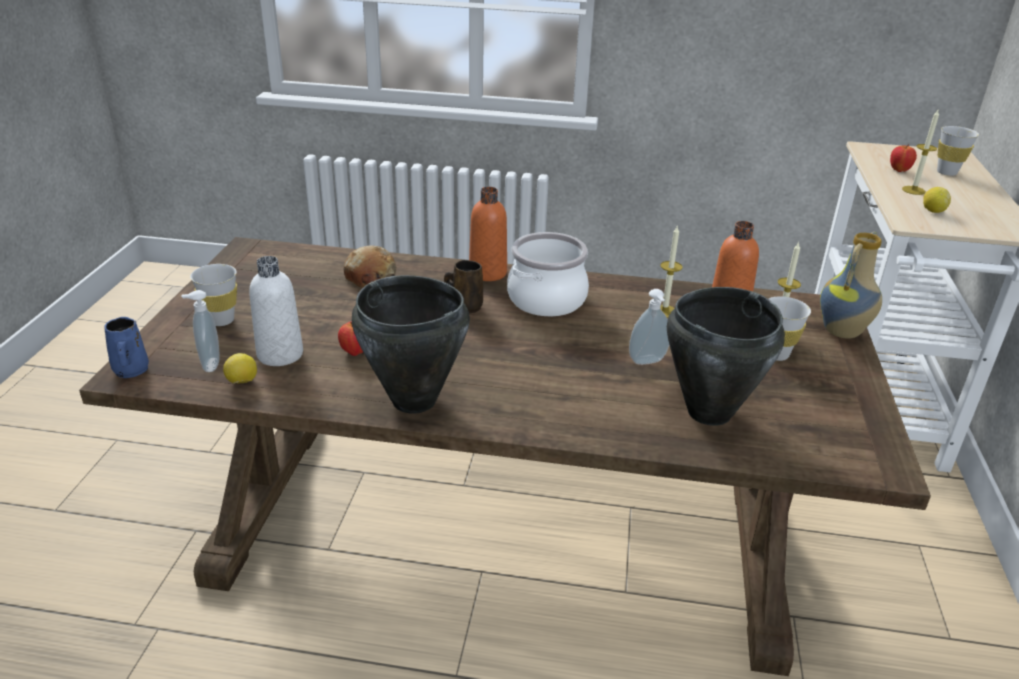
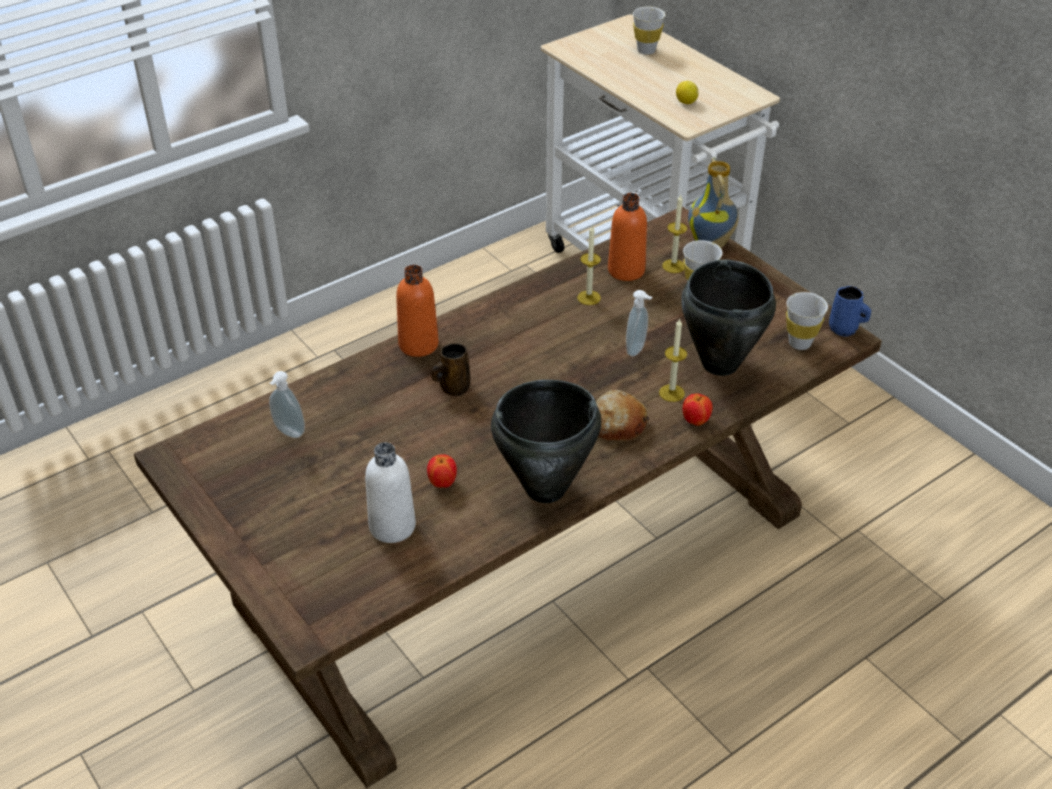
camera: 45 degrees left, 10 degrees up
(131, 371) = (306, 627): blue mug -> blue mug (844, 329)
(209, 364) = (355, 575): soap dispenser -> soap dispenser (288, 433)
(221, 320) = (290, 535): white cup -> white cup (799, 343)
(242, 382) = (407, 567): lemon -> none
(371, 277) = (335, 410): bread -> bread (617, 424)
(546, 299) = (498, 341): cooking pot -> none
(899, 170) = (615, 65): apple -> apple (695, 421)
(913, 190) = (650, 85): candle -> candle (671, 393)

